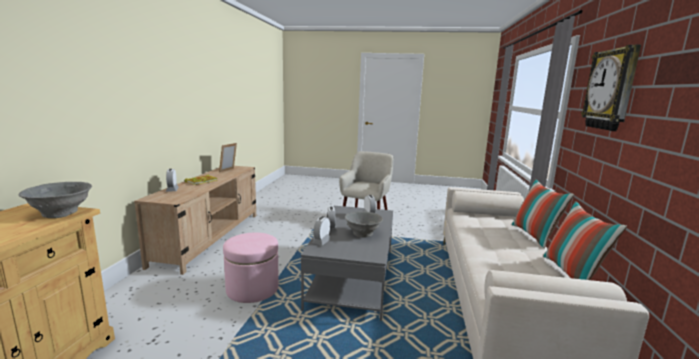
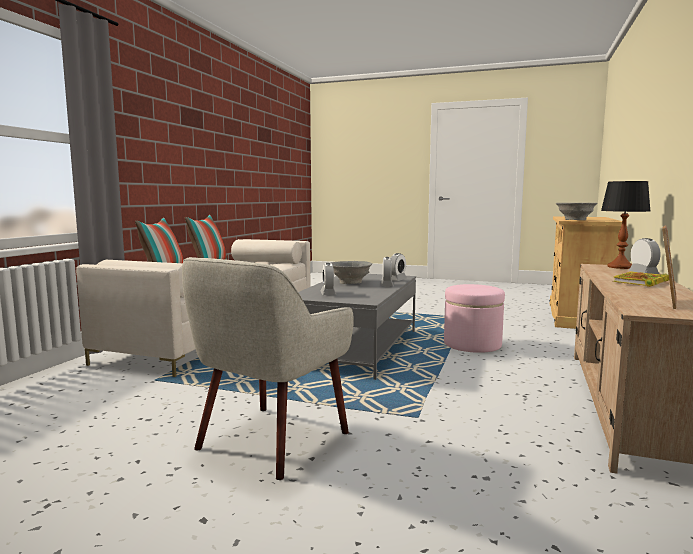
camera: 170 degrees left, 5 degrees down
(163, 198) = (620, 267): none -> table lamp
(611, 90) = (151, 121): wall clock -> none

